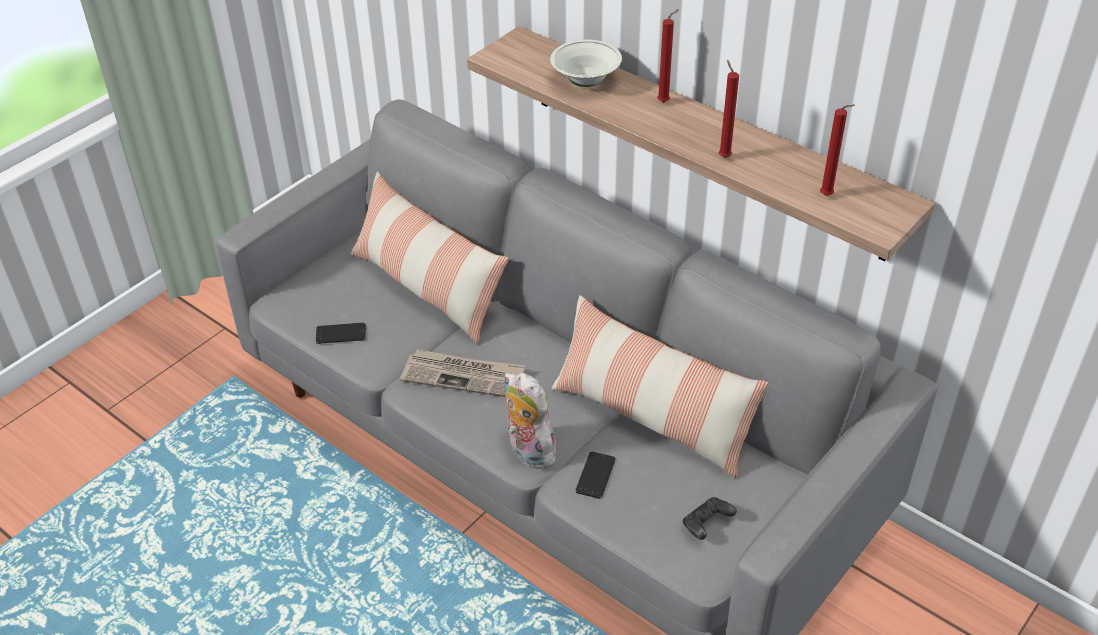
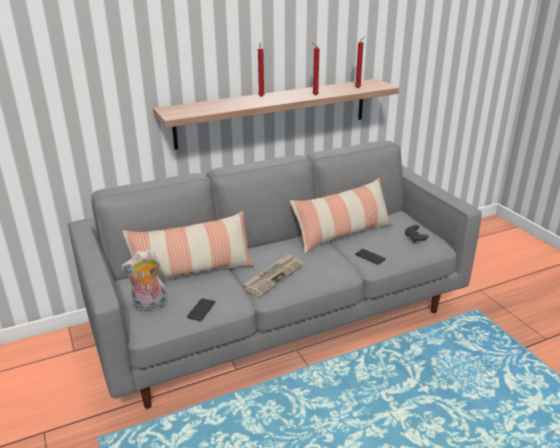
camera: 65 degrees left, 15 degrees down
(527, 451) = (342, 271): plush toy -> plush toy (149, 306)
(586, 82) = (224, 104): white bowl -> none

